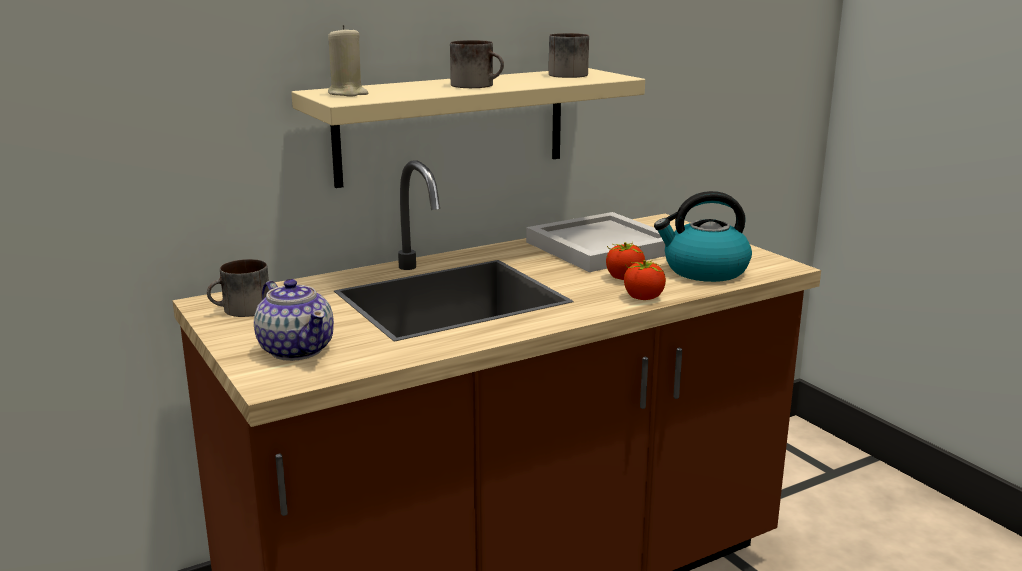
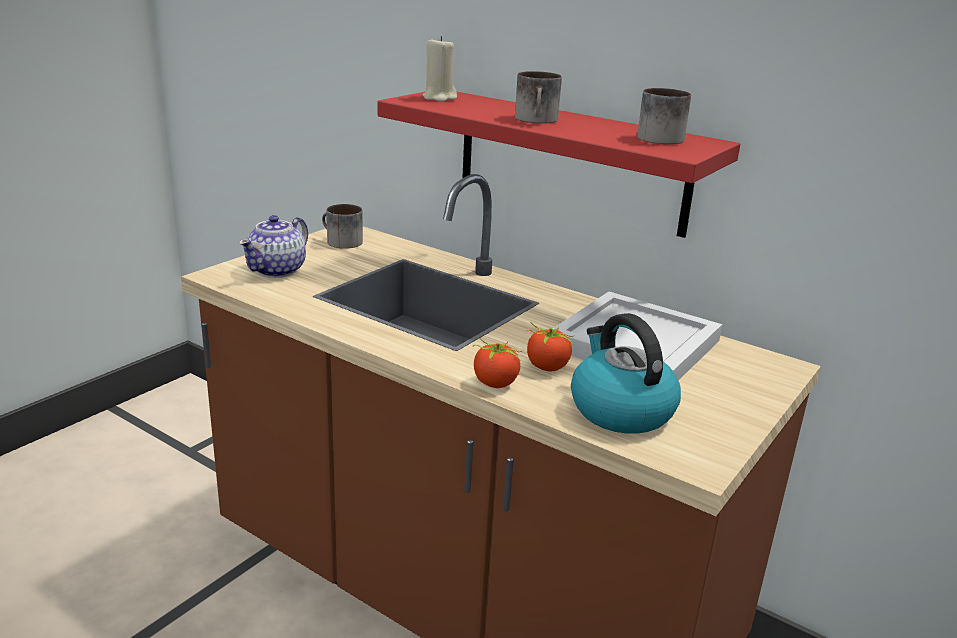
camera: 65 degrees right, 5 degrees up
(452, 125) = (570, 161): beige shelf -> red shelf

